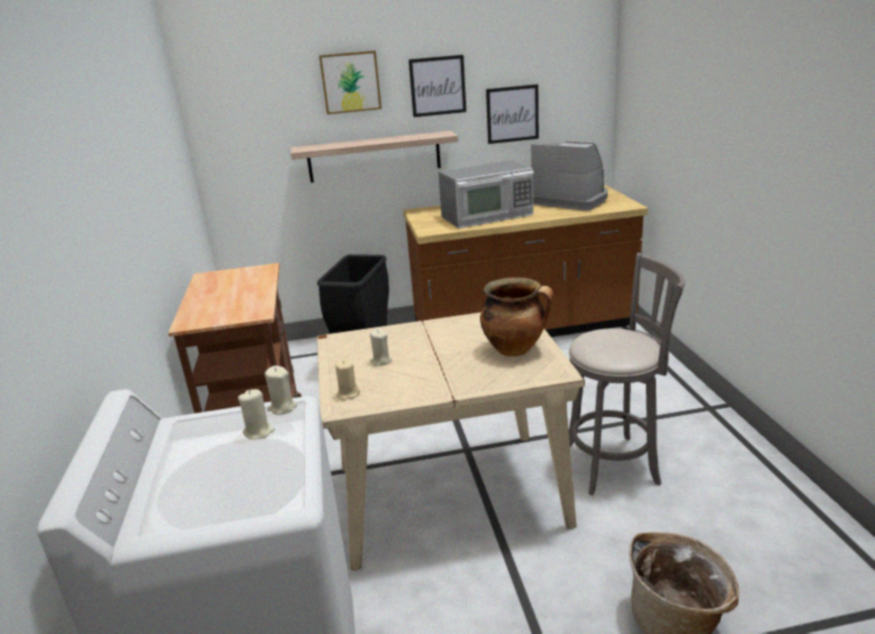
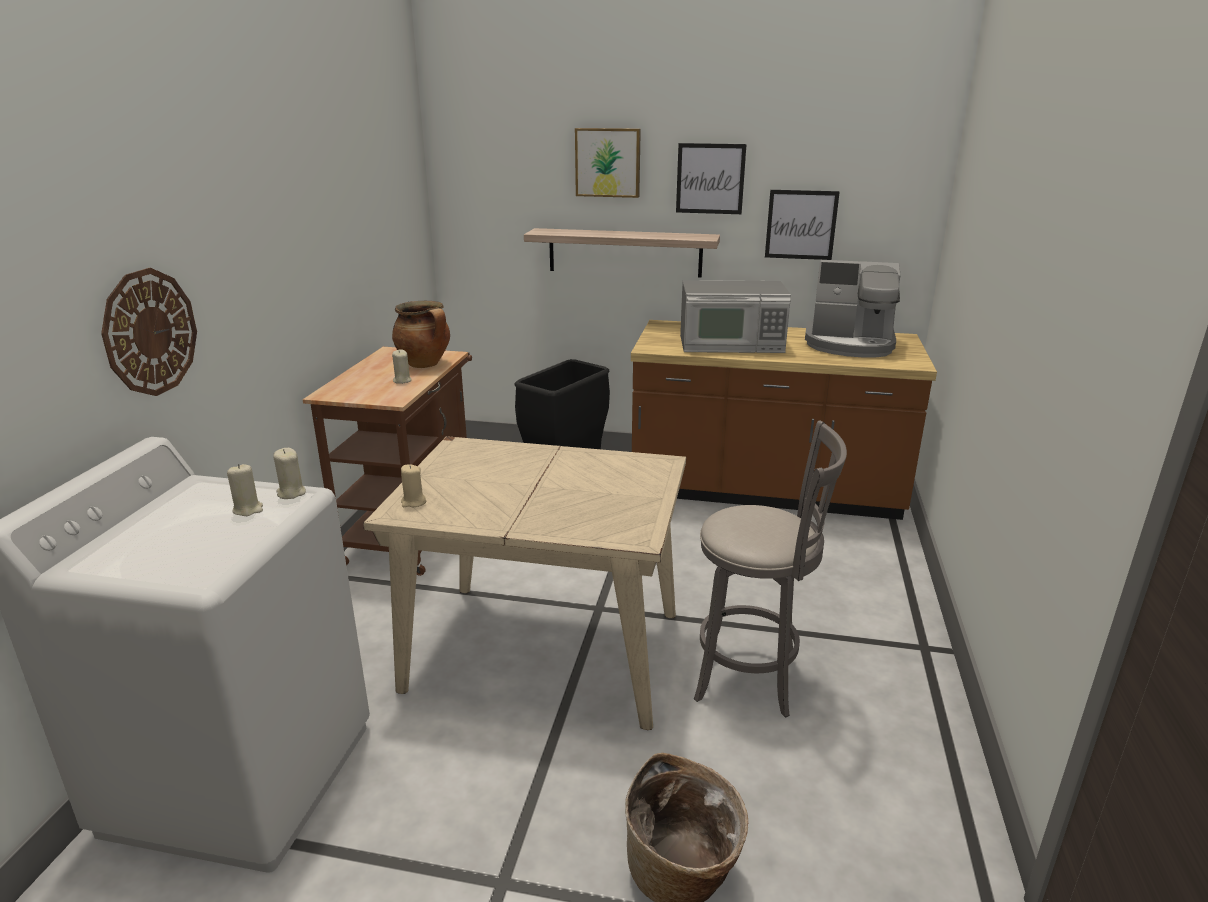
camera: 20 degrees right, 0 degrees up
(79, 288) = (150, 332): none -> wall clock
(381, 361) = (477, 477): beige candle -> beige candle (402, 380)
(515, 349) = (622, 501): cooking pot -> cooking pot (425, 364)
(571, 200) = (850, 344): coffee machine -> coffee machine turned 135 degrees clockwise

